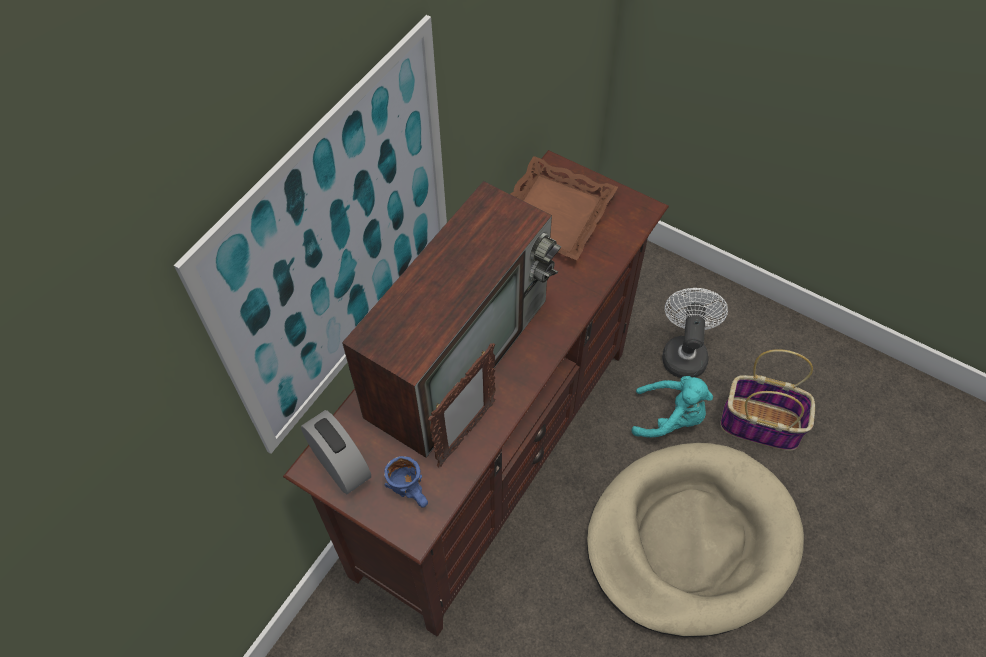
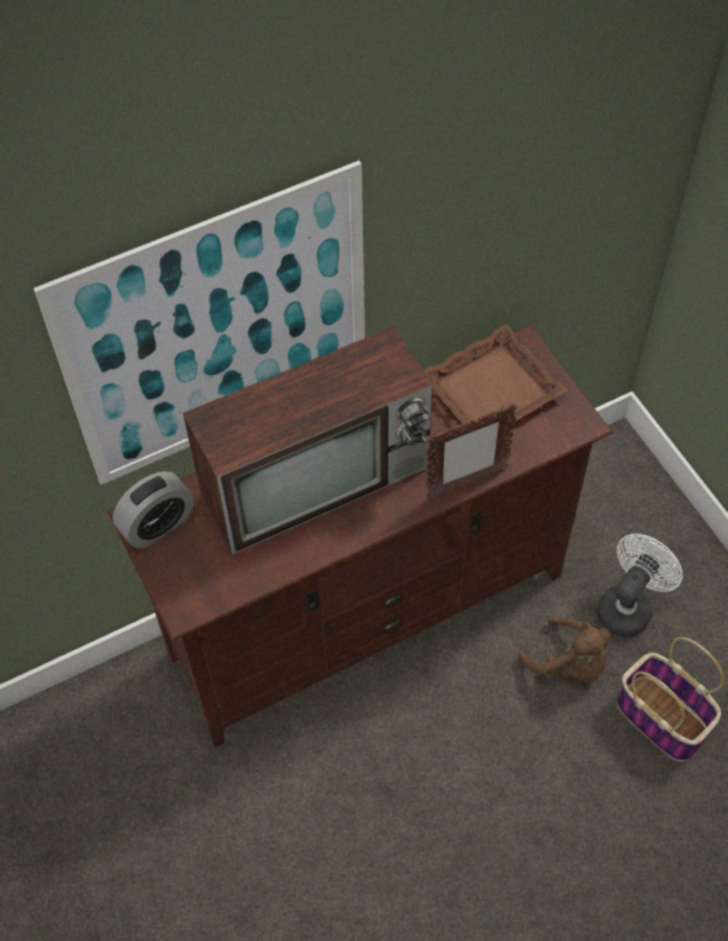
camera: 30 degrees right, 0 degrees up
(340, 465) = (158, 525): alarm clock -> alarm clock turned 60 degrees clockwise
(412, 490) = (203, 576): blue mug -> none
(465, 434) = (277, 552): picture frame -> picture frame (466, 483)
(670, 417) = (569, 663): turquoise plush toy -> brown plush toy
(691, 540) = (511, 792): beige dog bed -> none

